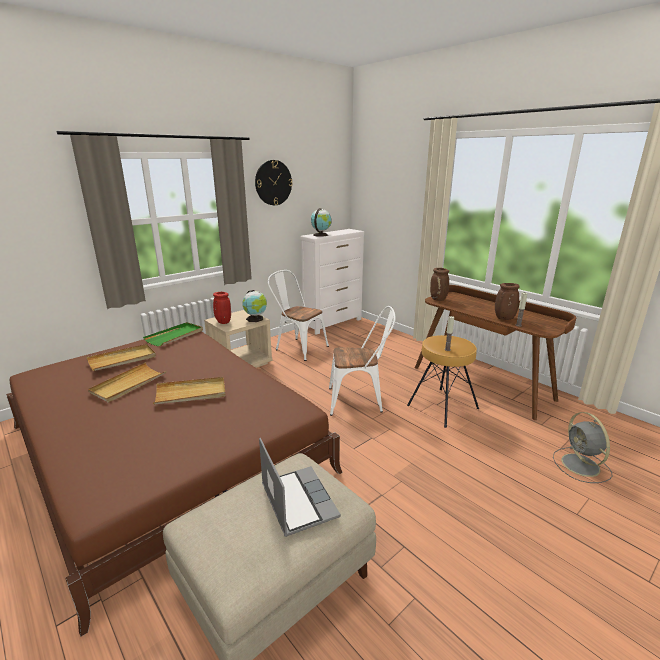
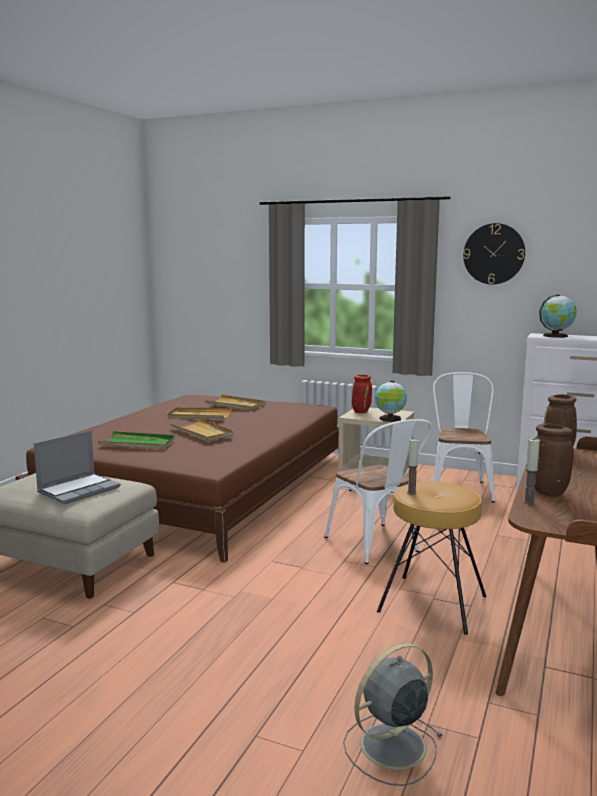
camera: 65 degrees right, 10 degrees down
(175, 336) = (299, 405): green tray -> green tray (138, 443)

